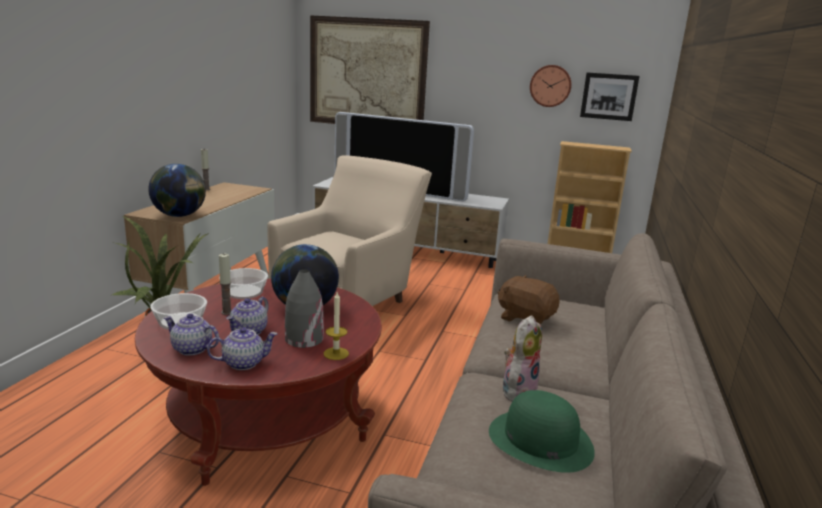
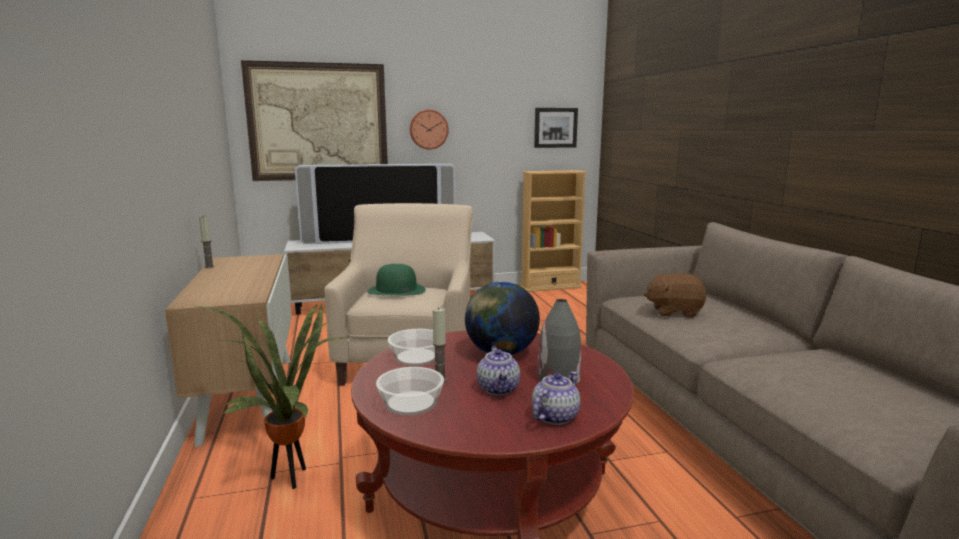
camera: 30 degrees left, 5 degrees down
(179, 215) = (243, 296): globe -> none
(191, 349) = (480, 423): teapot -> none
(336, 353) = (608, 380): candle -> none
(518, 391) = (775, 361): plush toy -> none
(539, 440) = (857, 386): green hat -> green hat (396, 290)
(550, 86) = (506, 122): wall clock -> wall clock (428, 129)

